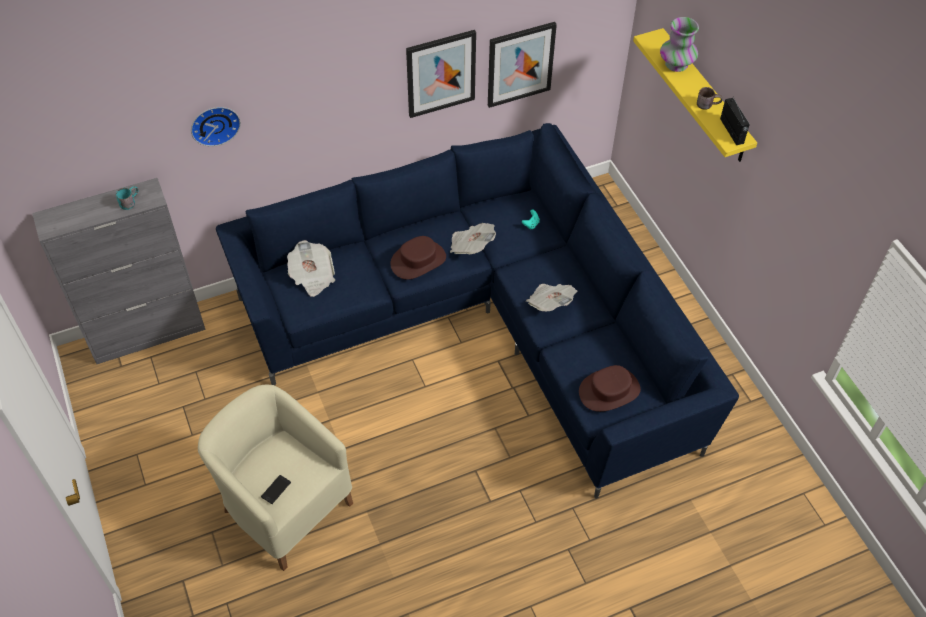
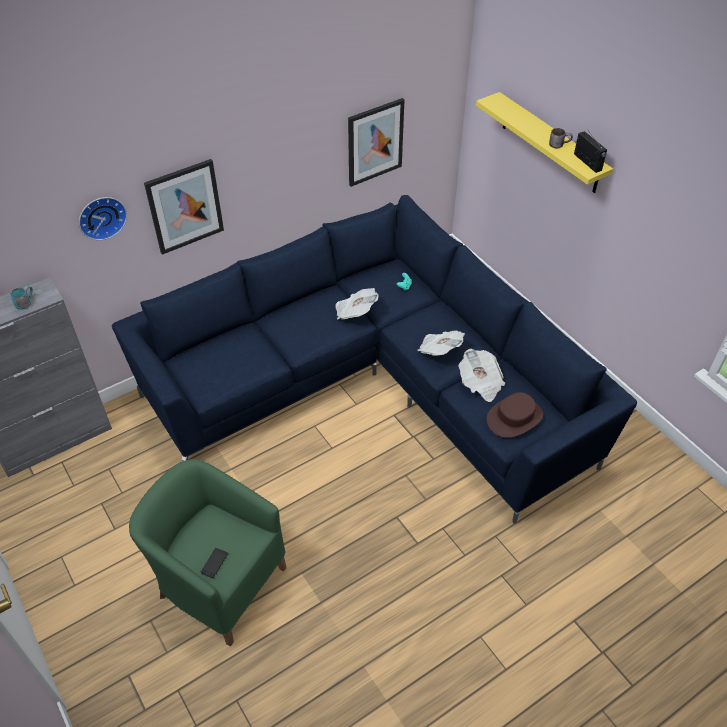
camera: 10 degrees left, 5 degrees down
(284, 506) = (219, 582): beige armchair -> green armchair
(312, 277) = (212, 358): newspaper -> newspaper (480, 383)
(418, 260) = (309, 330): brown hat -> none
(440, 73) = (307, 154): picture -> picture (185, 206)
(676, 64) = (520, 117): vase -> none

